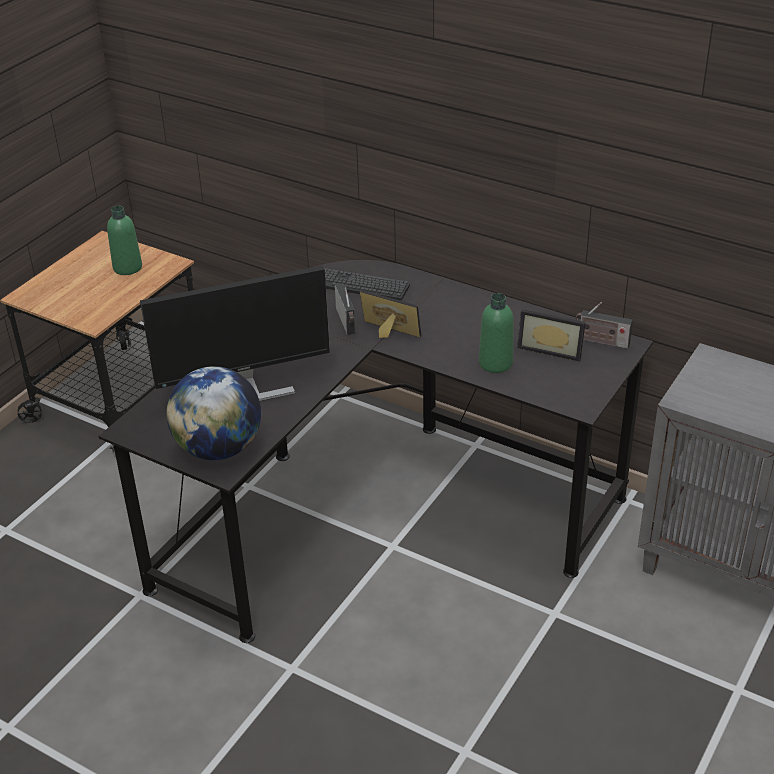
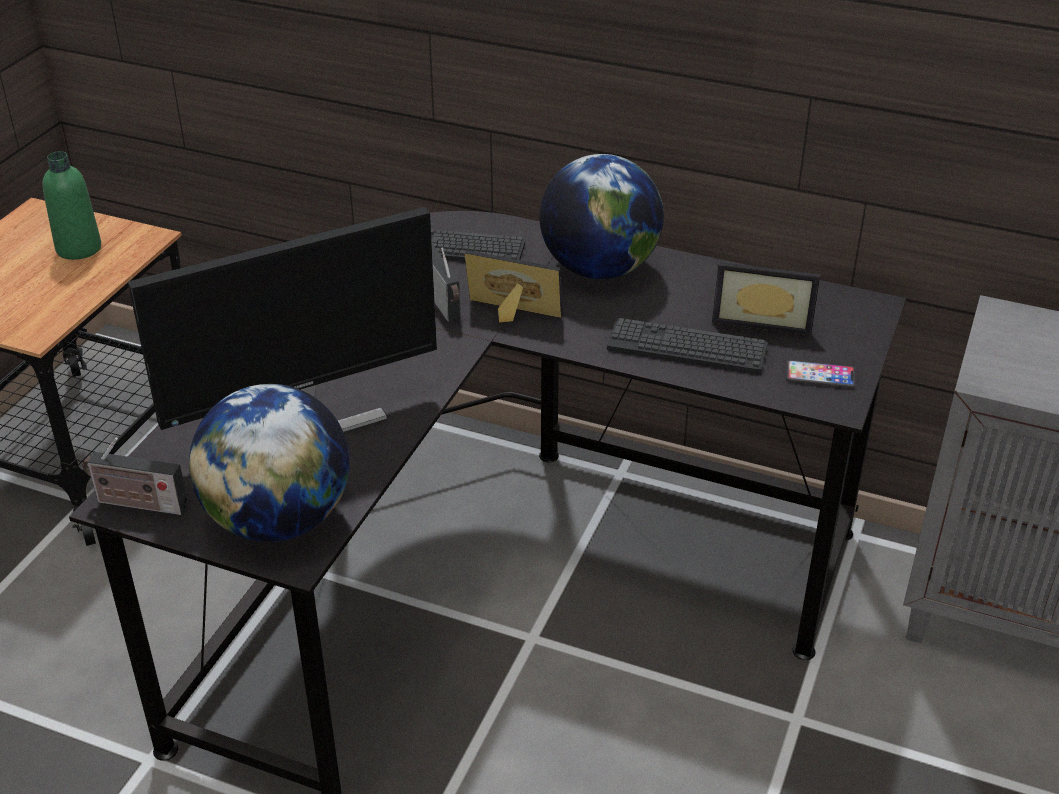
camera: 10 degrees left, 0 degrees up
(453, 306) = (599, 269): none -> globe
(495, 363) = (686, 348): green bottle -> keyboard
(577, 388) = (820, 375): none -> phone
(601, 341) = (832, 304): radio -> radio (137, 504)

